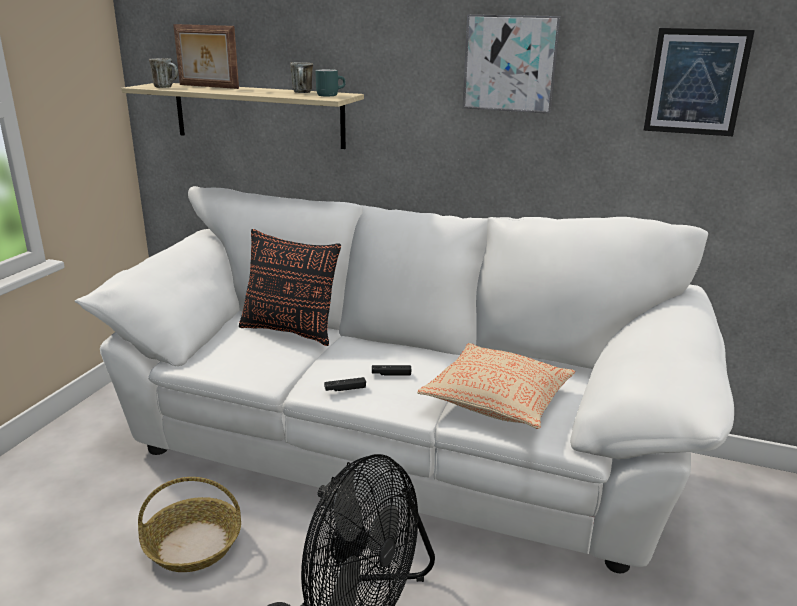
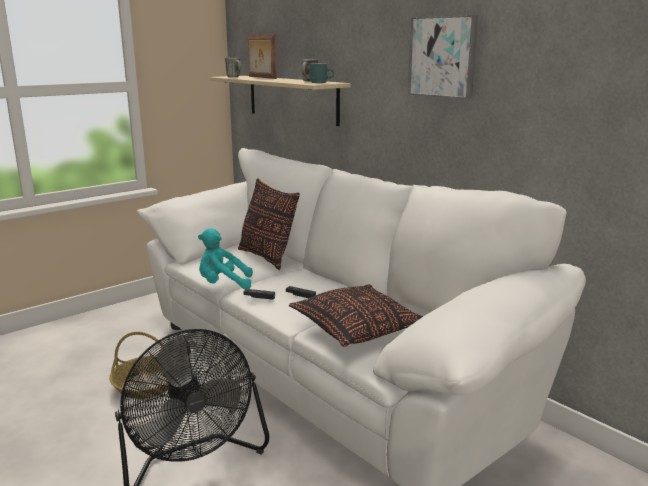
camera: 30 degrees right, 5 degrees down
(276, 382) = (223, 285): none -> turquoise plush toy
(497, 401) = (356, 329): beige pillow -> black pillow
(696, 82) = (585, 70): picture -> none

